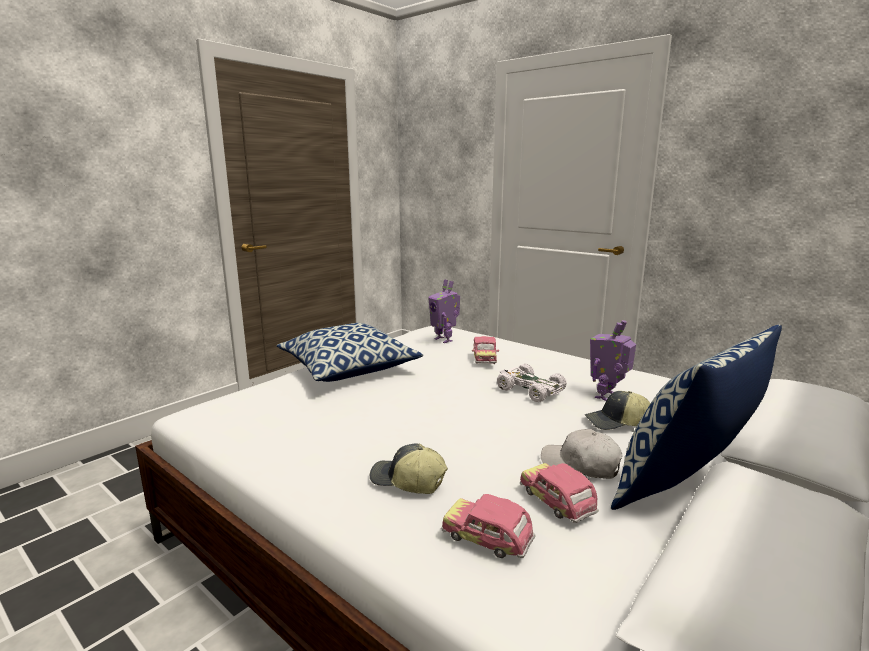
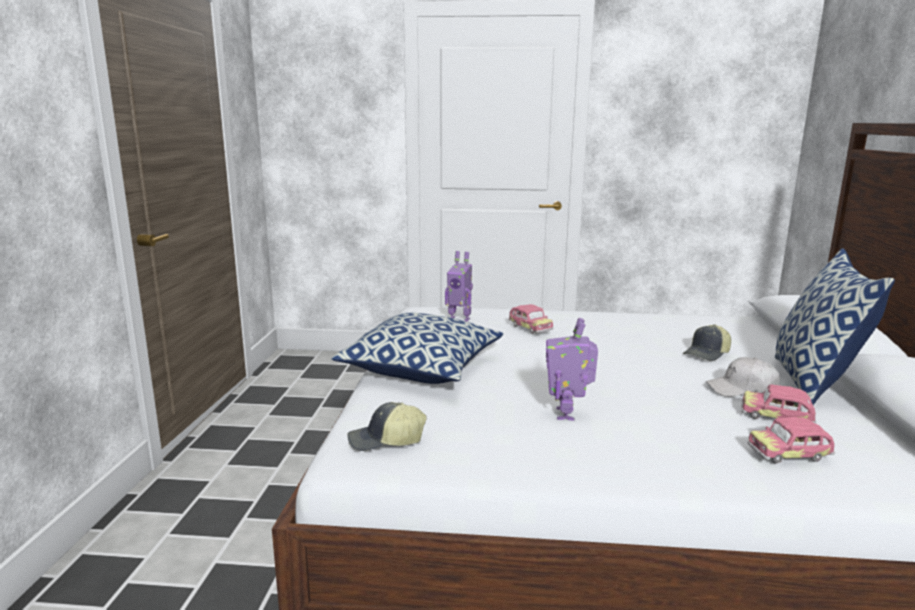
camera: 35 degrees left, 0 degrees up
(407, 481) = (670, 440): cap -> cap (386, 441)
(529, 390) = (612, 345): white toy car -> none
(607, 396) = (667, 337): toy robot -> toy robot (567, 414)

